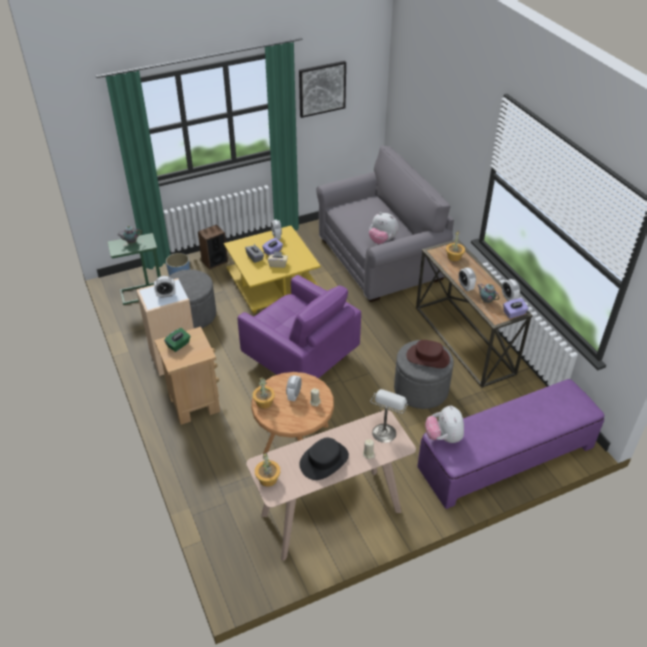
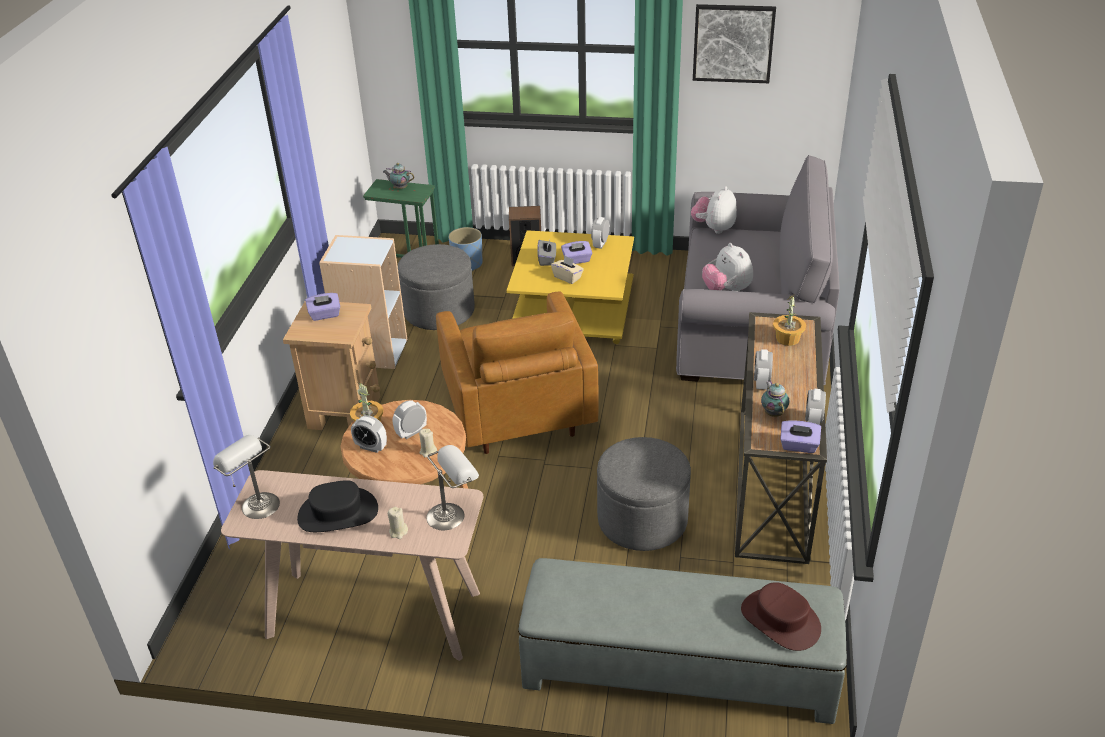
camera: 35 degrees right, 5 degrees down
(166, 295) = (360, 252): alarm clock -> alarm clock (371, 447)
(178, 345) = (325, 315): green tissue box -> purple tissue box
(268, 479) = (254, 502): potted plant -> white table lamp
(300, 359) = (518, 414): purple armchair -> brown armchair
(428, 357) = (647, 466): brown hat -> brown hat (780, 620)
(443, 437) = (558, 575): plush toy -> plush toy (714, 228)
(506, 458) = (677, 667): purple bench -> grey bench

